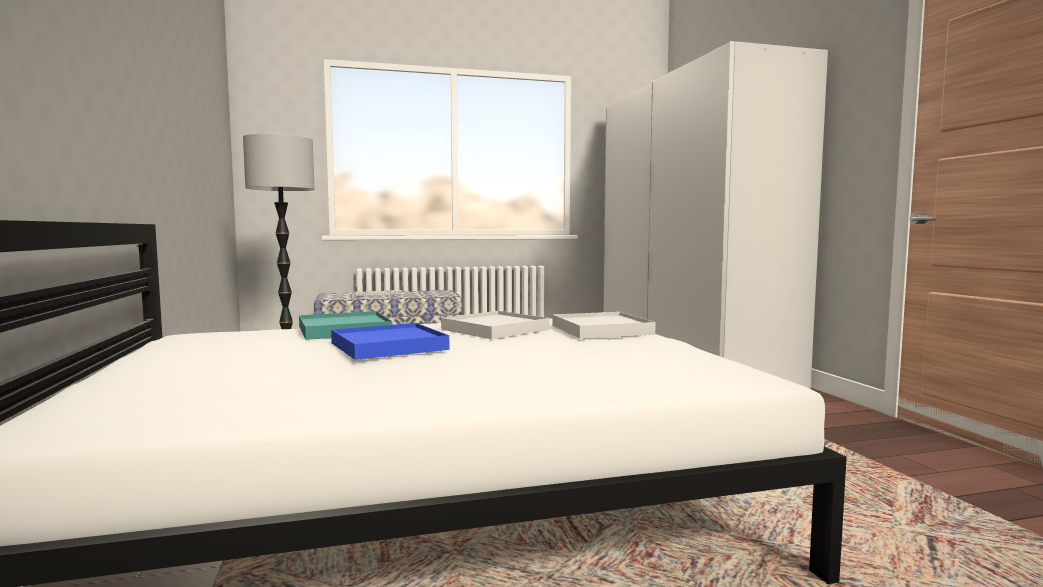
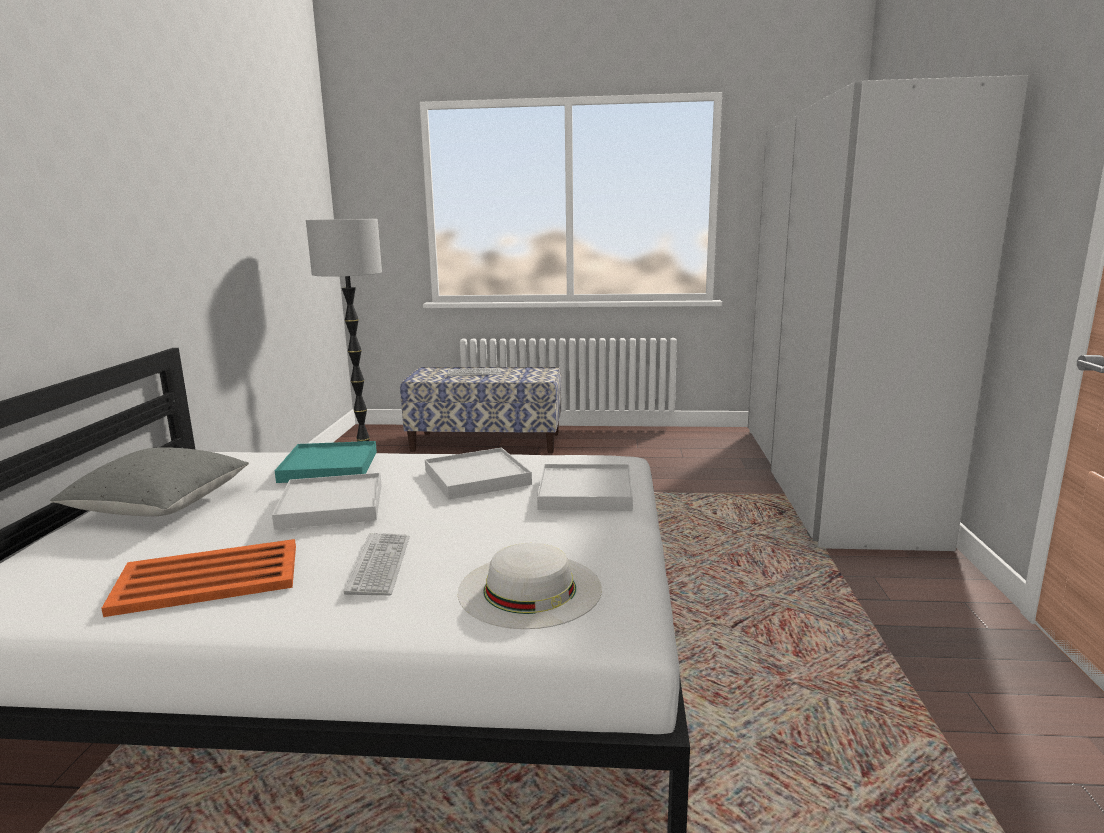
camera: 20 degrees right, 10 degrees up
(192, 360) = (160, 506): none -> grey pillow
(333, 388) = (206, 578): none -> orange tray
(389, 346) = (331, 506): blue tray -> white tray
(496, 369) = (379, 565): none -> keyboard
(651, 368) = (530, 589): none -> white hat

